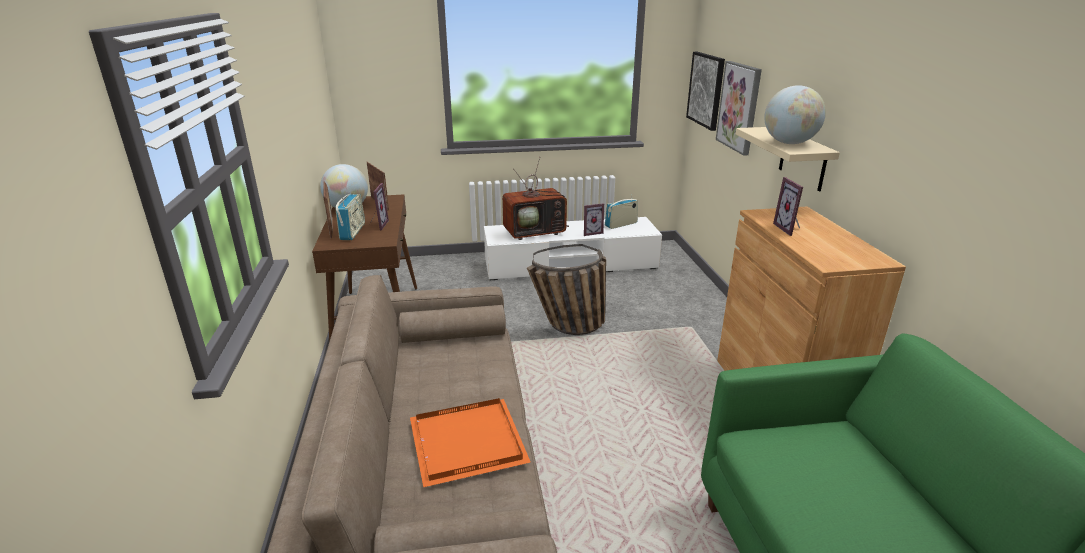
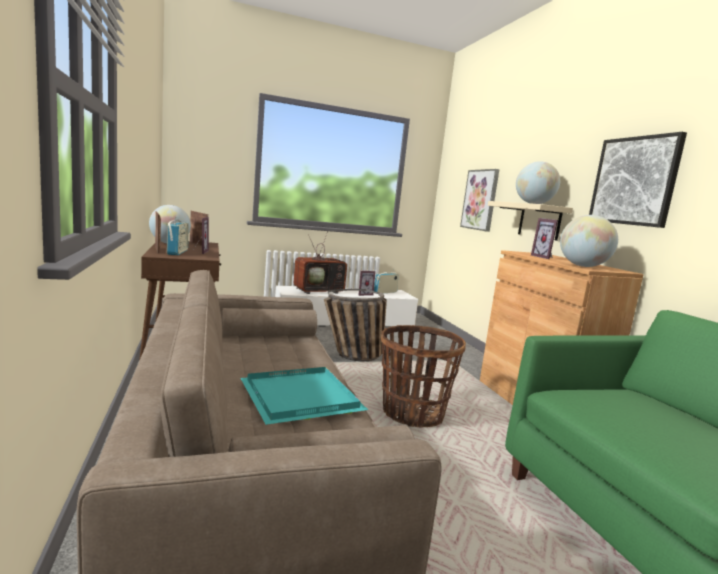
camera: 10 degrees left, 15 degrees down
(465, 441) = (298, 397): orange tray -> turquoise tray
(618, 416) = (412, 413): none -> basket
(706, 90) = (450, 195): picture -> picture (634, 181)
(825, 256) = (583, 266): none -> globe

